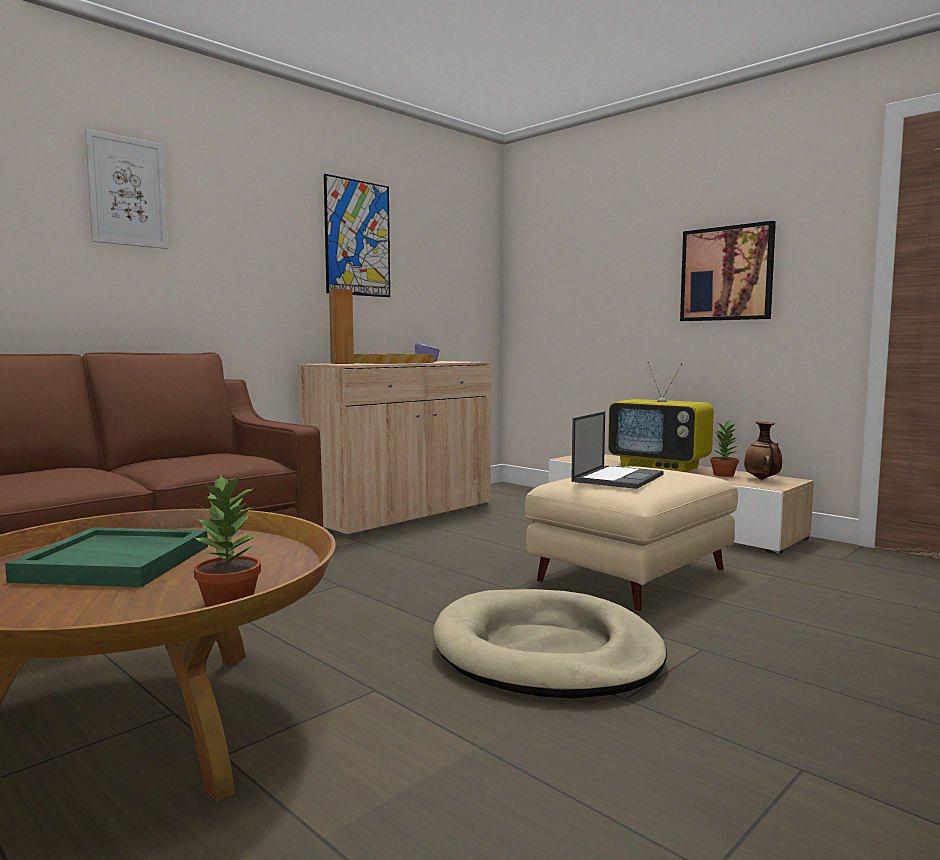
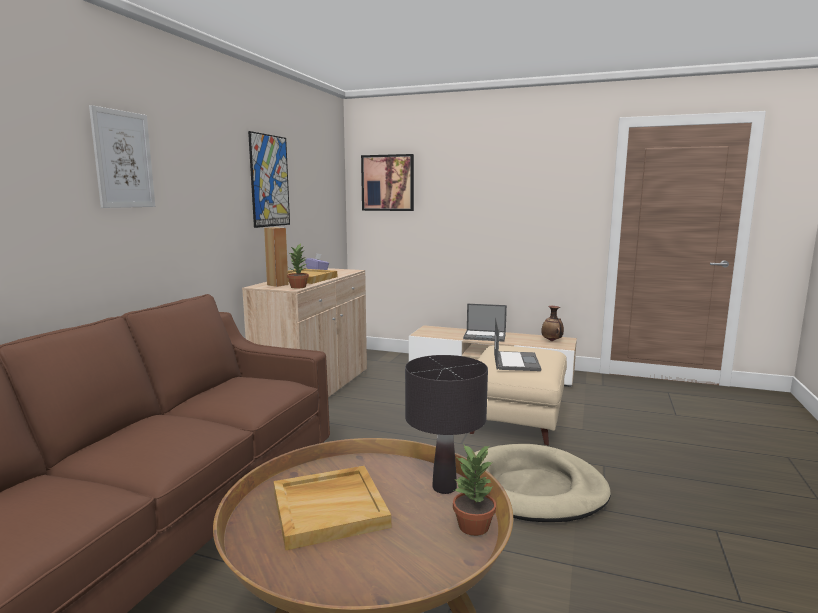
camera: 25 degrees left, 5 degrees up
(117, 562) = (330, 508): green tray -> beige tray
(274, 568) = (444, 487): none -> black table lamp
(660, 467) = (485, 336): television -> laptop
(724, 475) = (528, 339): potted plant -> potted plant (298, 287)
(727, 274) = (520, 210): picture -> picture (388, 183)

